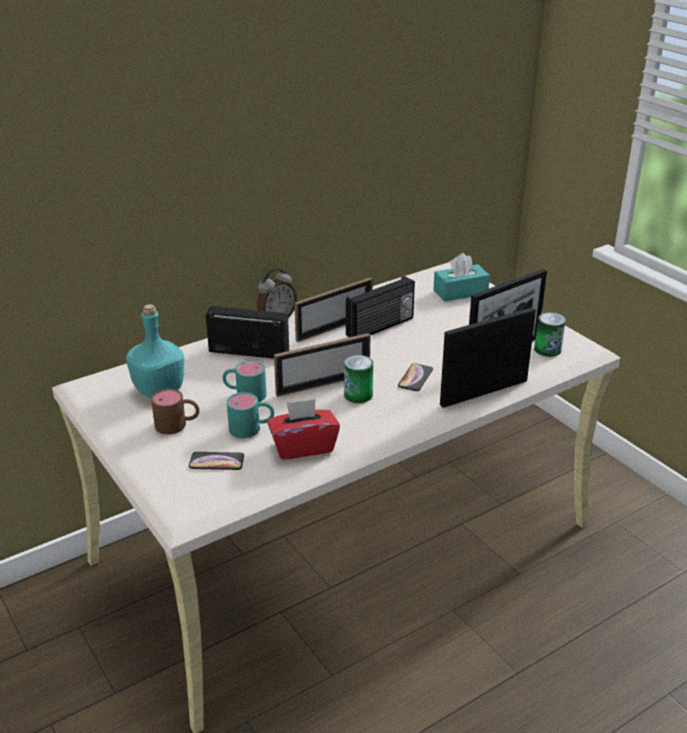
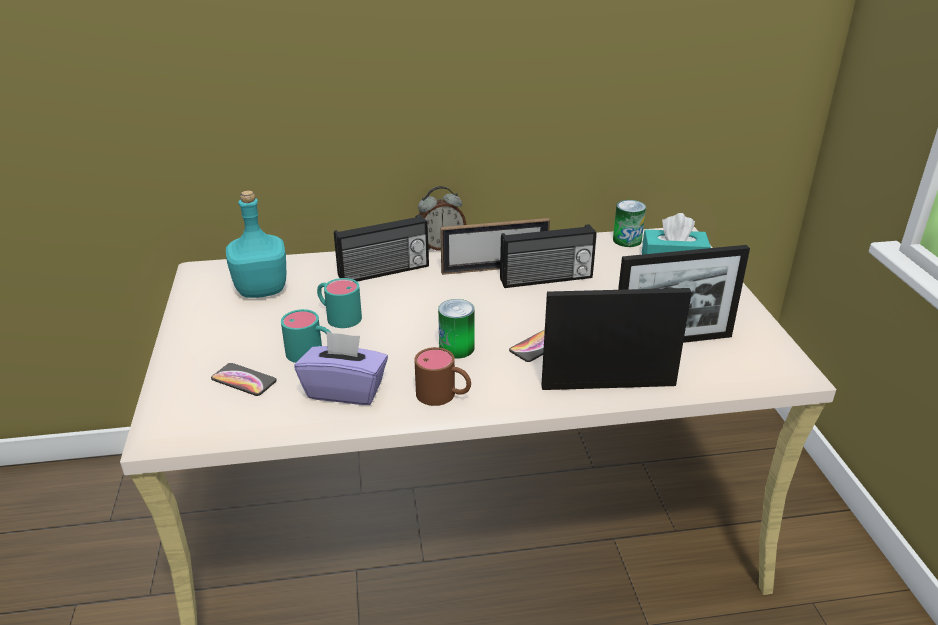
camera: 25 degrees right, 0 degrees up
(177, 425) = (244, 330): brown mug -> brown mug (444, 395)
(249, 351) = (384, 272): radio -> radio turned 120 degrees clockwise
(303, 447) = (345, 390): red tissue box -> purple tissue box
(323, 384) = (429, 326): picture frame -> none
(547, 349) = (734, 353): can -> can (627, 240)

